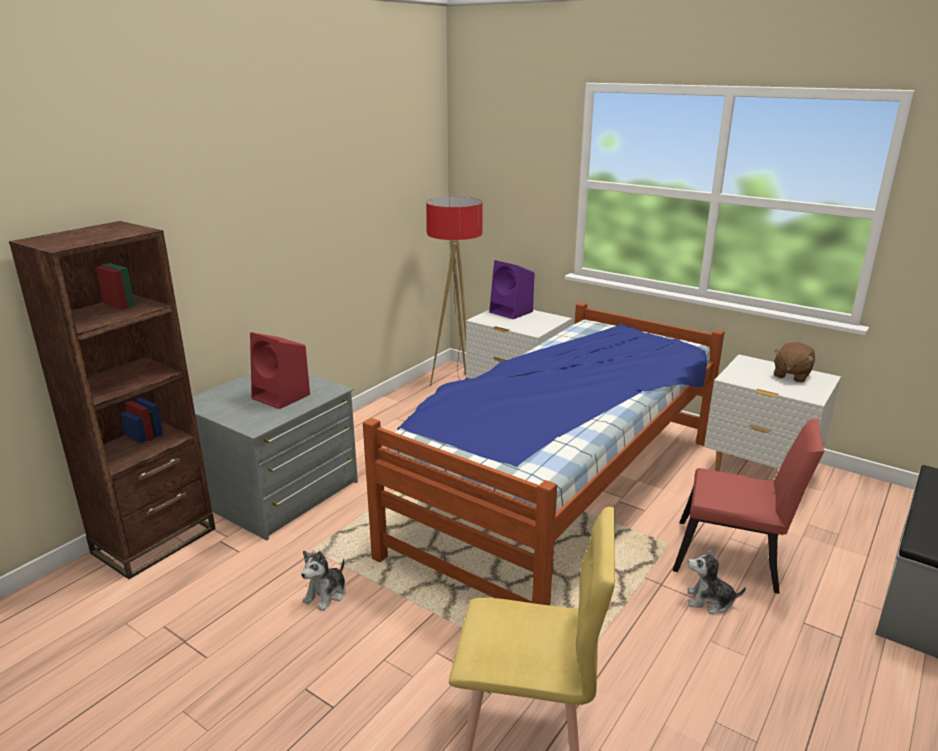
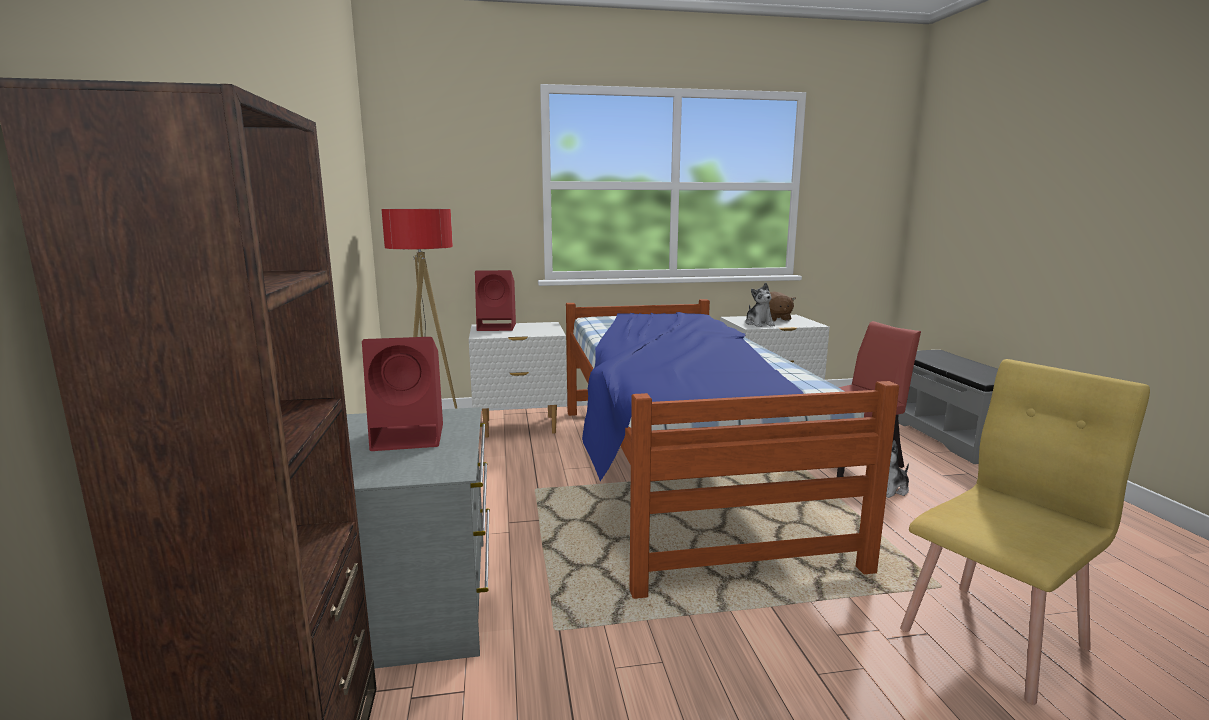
camera: 45 degrees left, 10 degrees down
(326, 594) = (655, 660): plush toy -> plush toy (759, 324)
(512, 312) = (498, 327): purple speaker -> red speaker

